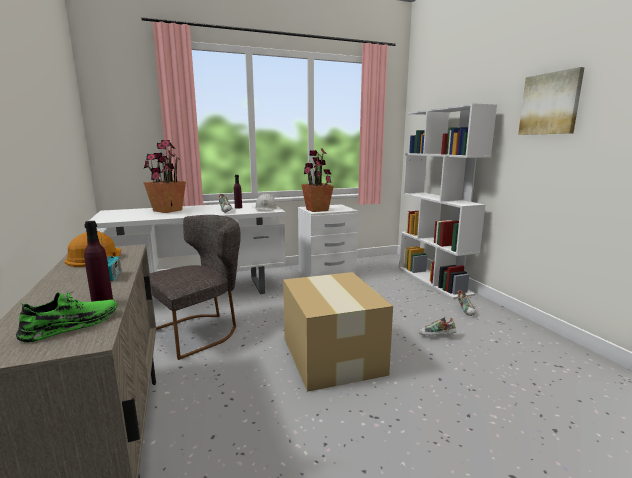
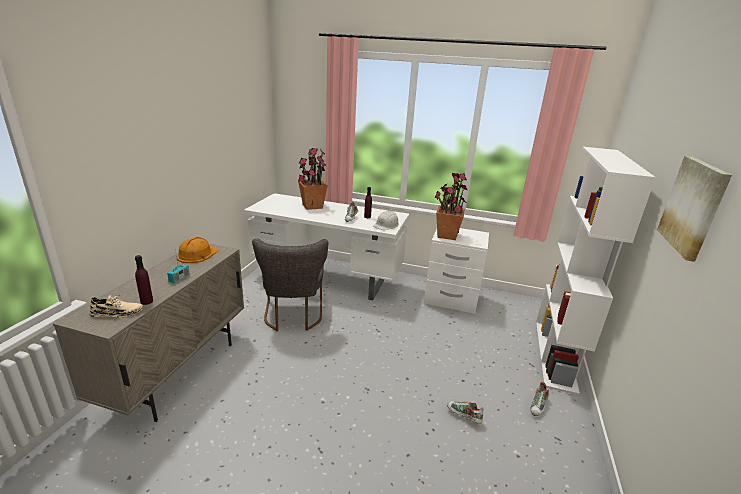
camera: 35 degrees right, 10 degrees up
(72, 326) = (117, 313): green shoe -> beige shoe
(200, 331) = (293, 316): grey chair -> grey chair turned 90 degrees clockwise
(332, 354) = (354, 384): cardboard box -> none

